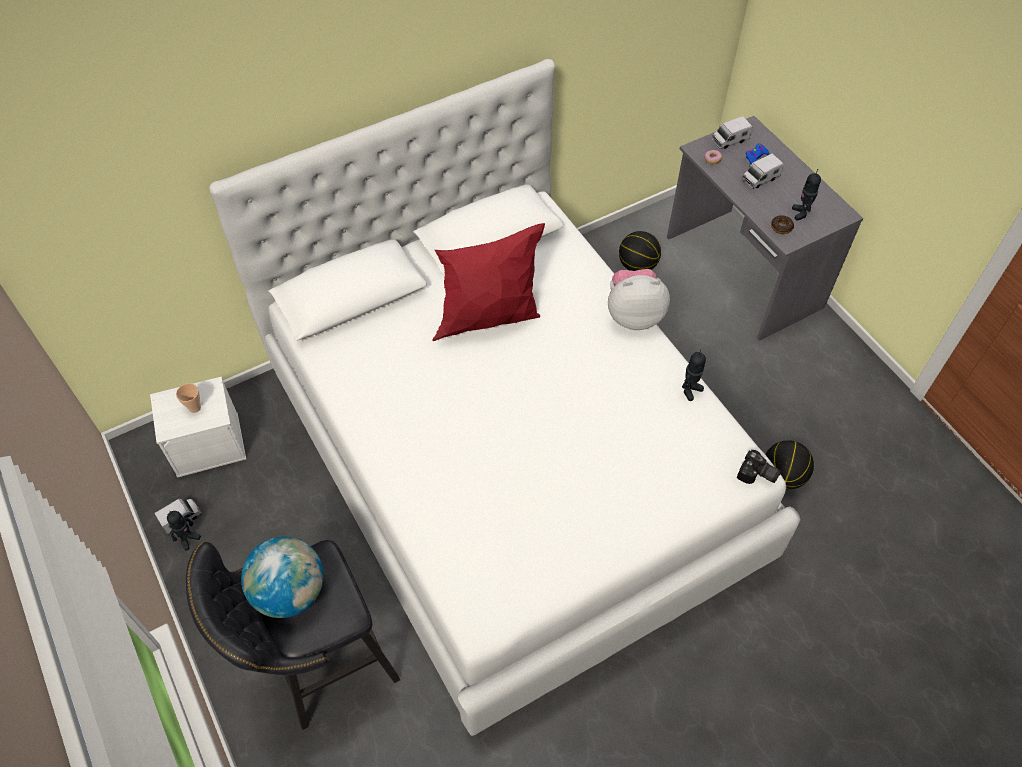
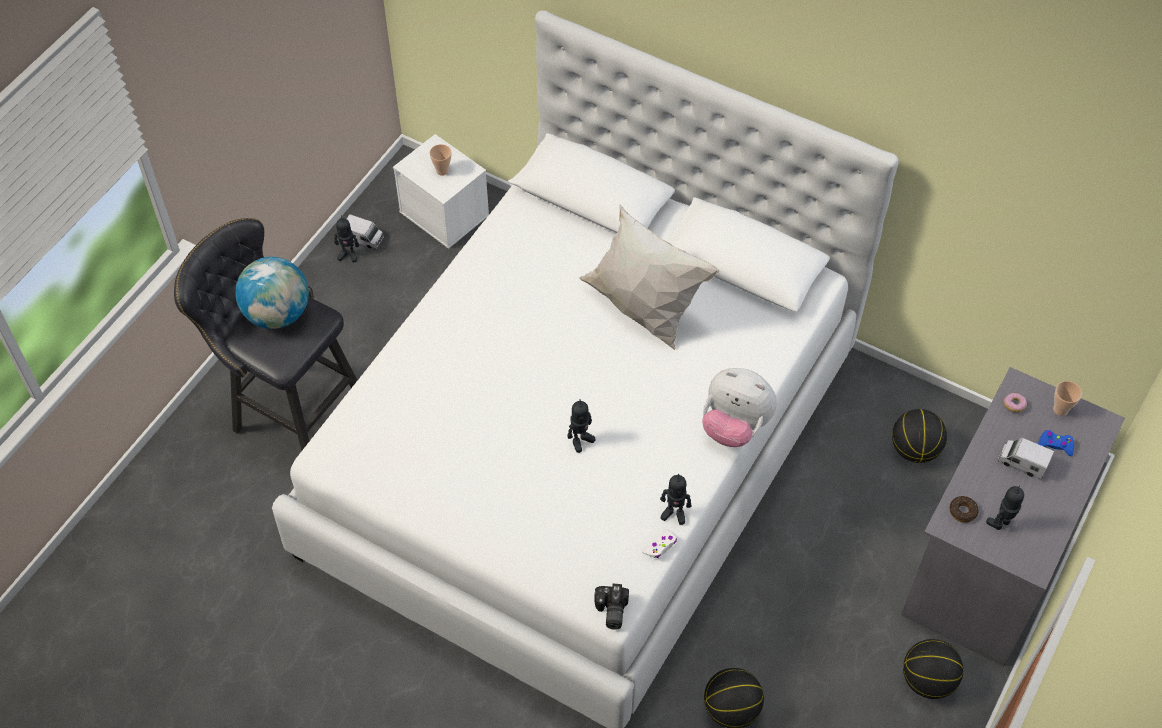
camera: 60 degrees right, 0 degrees up
(489, 318) = (643, 311): red pillow -> white pillow
(585, 418) = (580, 440): none -> toy robot
(634, 315) = (735, 426): plush toy -> plush toy turned 150 degrees clockwise
(715, 413) = (660, 546): none -> white game controller
(729, 140) = (1060, 409): toy truck -> cup
(815, 352) = (928, 680): none -> basketball

